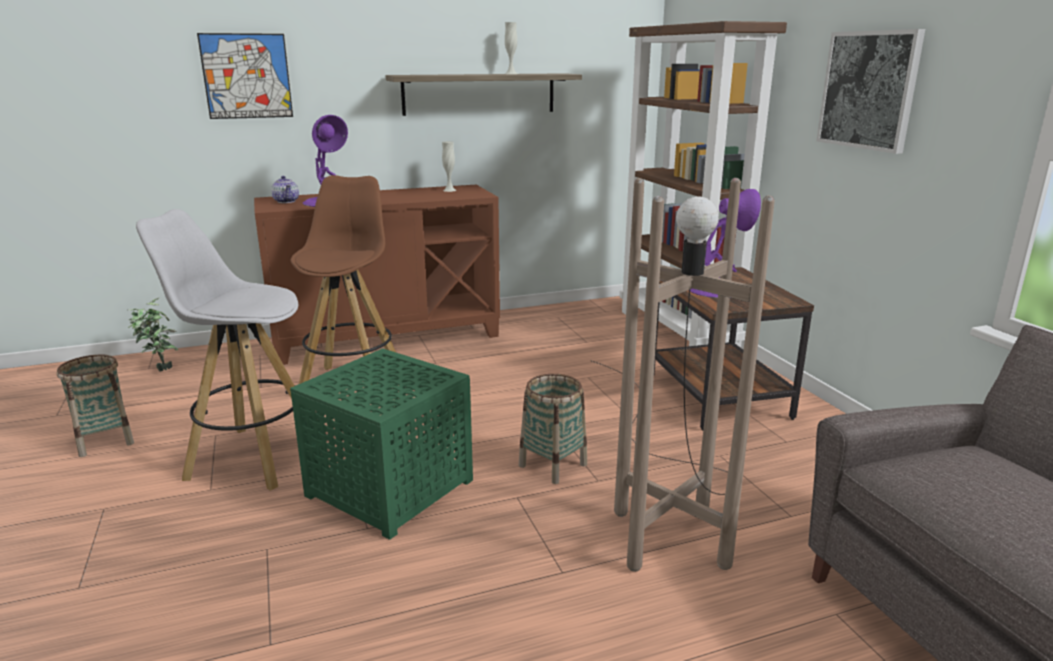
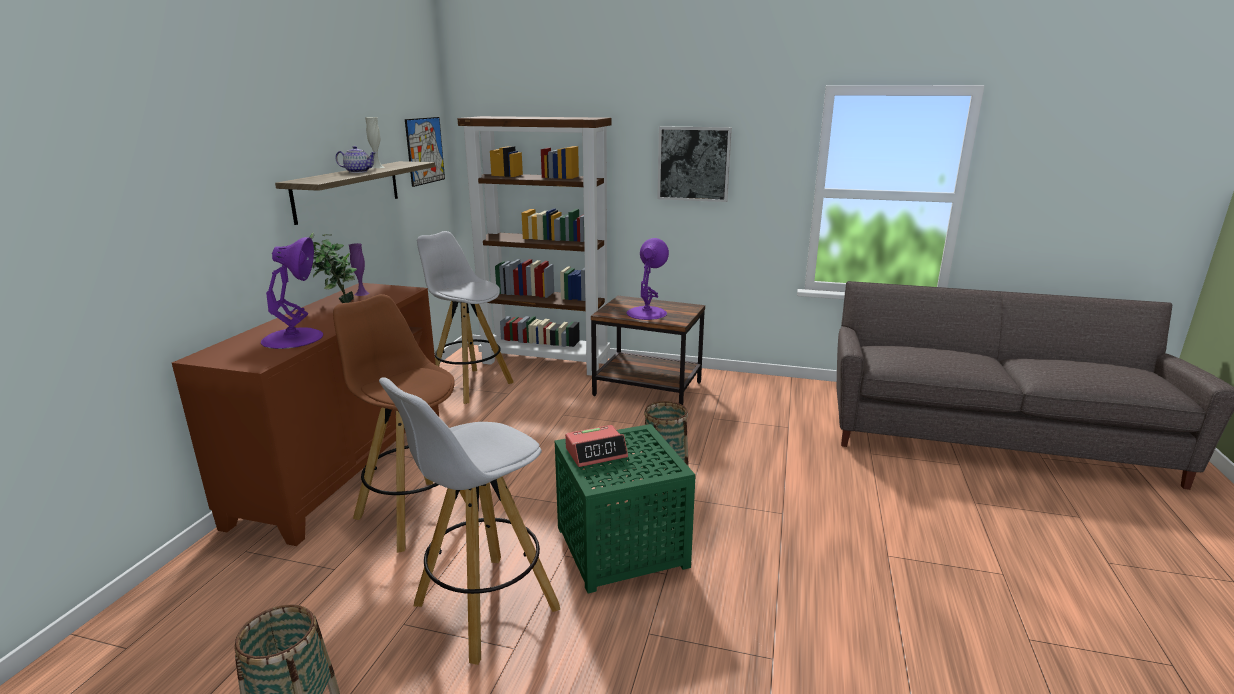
camera: 55 degrees left, 0 degrees up
(159, 368) = (145, 638): potted plant -> potted plant (337, 303)
(246, 76) = (138, 206): picture -> picture (425, 150)
(286, 201) = (239, 352): teapot -> teapot (358, 171)
(376, 369) = (596, 453): none -> alarm clock
(449, 190) = (362, 293): white vase -> purple vase
(573, 323) = (469, 385): none -> white stool
(663, 481) = (721, 445): brown floor lamp -> none

